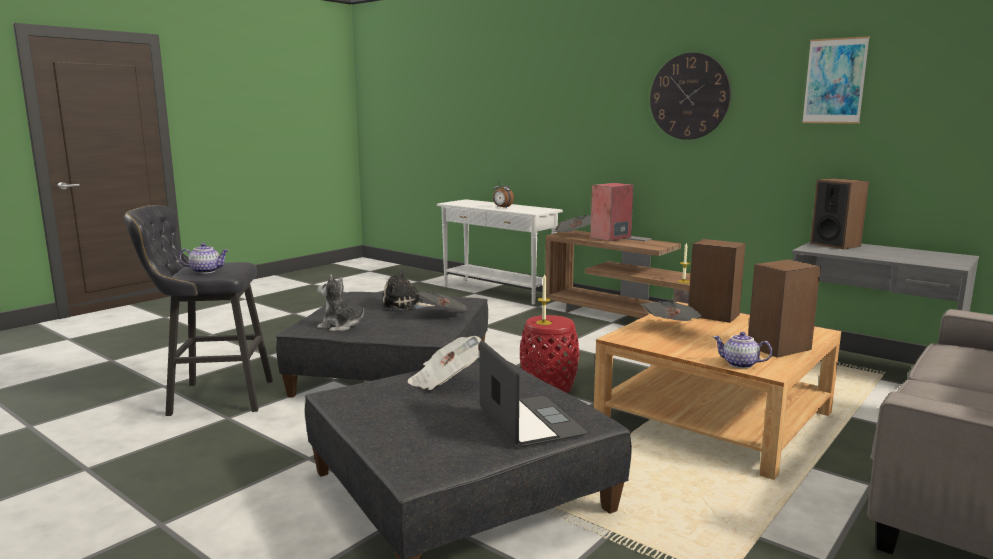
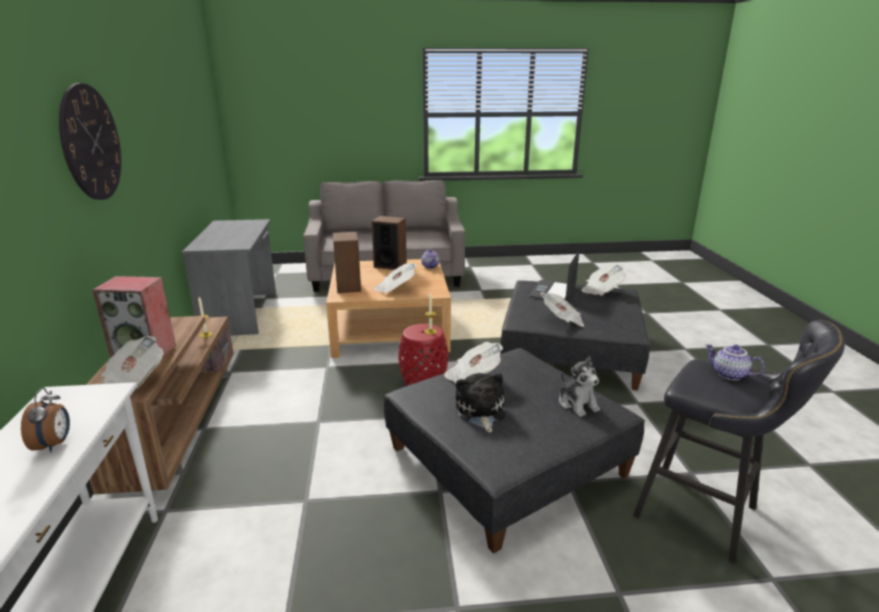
camera: 135 degrees left, 10 degrees up
(405, 305) = (480, 411): plush toy -> plush toy turned 150 degrees counterclockwise
(457, 454) = (601, 290): none -> newspaper
(834, 81) = (153, 112): picture -> none
(835, 244) = (210, 244): speaker -> none

